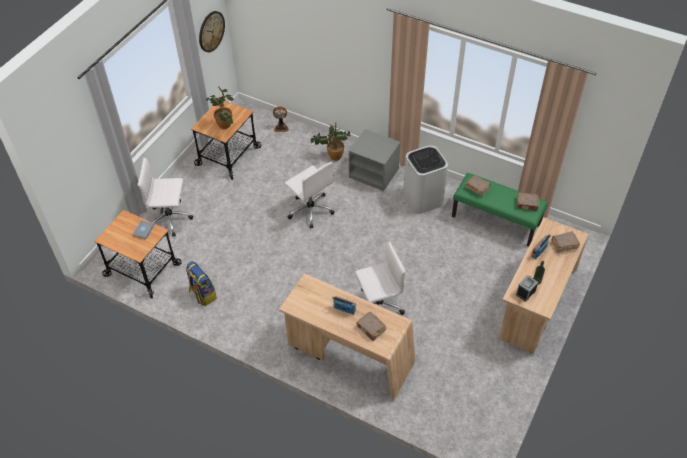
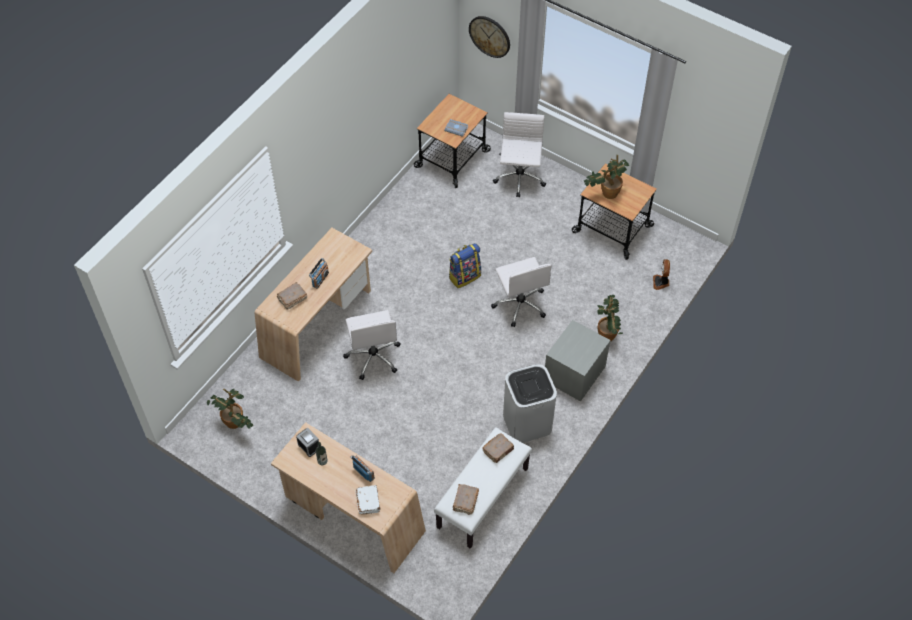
camera: 95 degrees right, 5 degrees up
(202, 294) = (414, 206): backpack -> backpack (464, 276)
(211, 31) = (706, 140): wall clock -> wall clock (490, 36)
(310, 210) = (520, 304): white office chair -> white office chair turned 75 degrees counterclockwise
(471, 407) = (235, 425): none -> potted plant
(496, 220) = (483, 498): green bench -> white bench
(564, 245) = (368, 502): brown book -> white book

